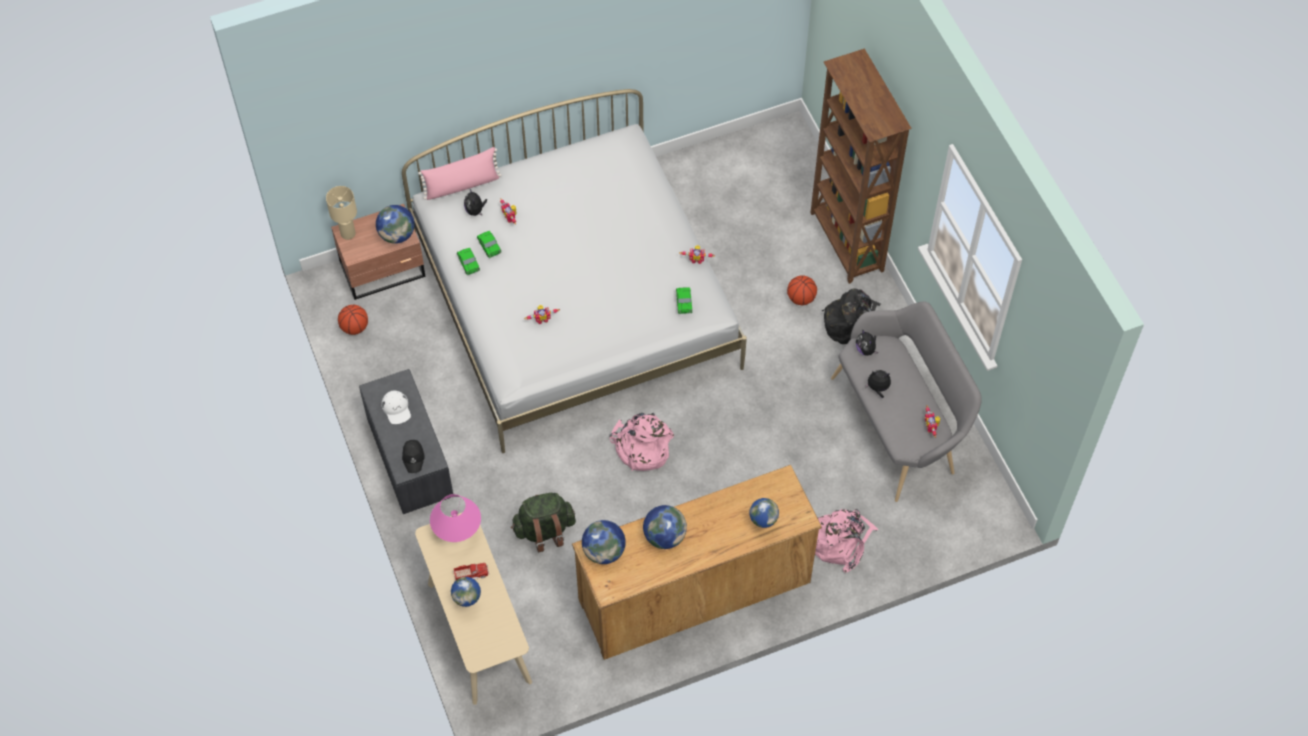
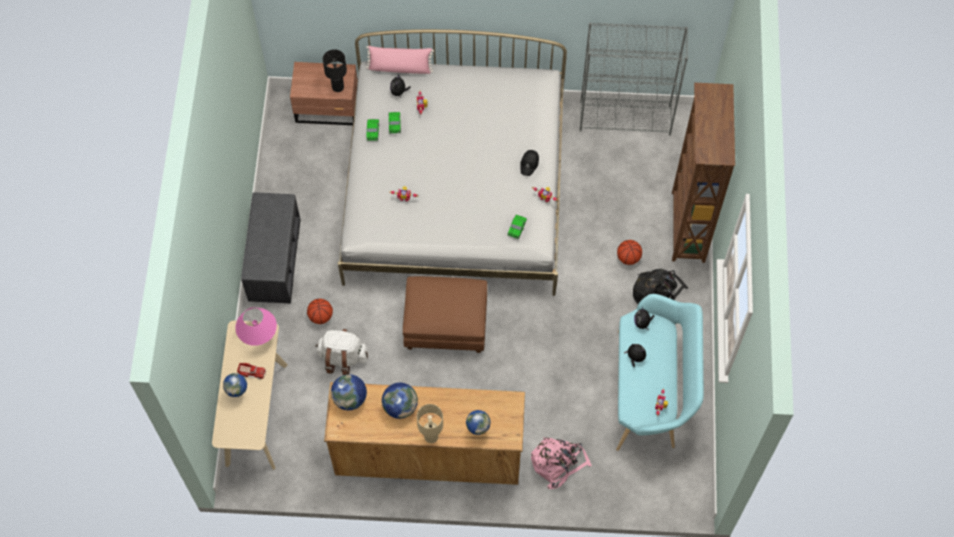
camera: 25 degrees right, 5 degrees up
(347, 234) = (303, 72): beige table lamp -> beige table lamp (430, 436)
(355, 327) = (285, 144): basketball -> basketball (321, 316)
(396, 409) = (270, 221): white cap -> none
(397, 235) = (338, 87): globe -> black table lamp
(413, 457) = (263, 264): black cap -> black cap (529, 164)
(544, 530) = (342, 357): green backpack -> white backpack
(641, 447) = (446, 324): pink backpack -> brown ottoman
(720, 155) = (625, 118): none -> grey bookcase
(899, 425) = (651, 391): grey bench -> turquoise bench

